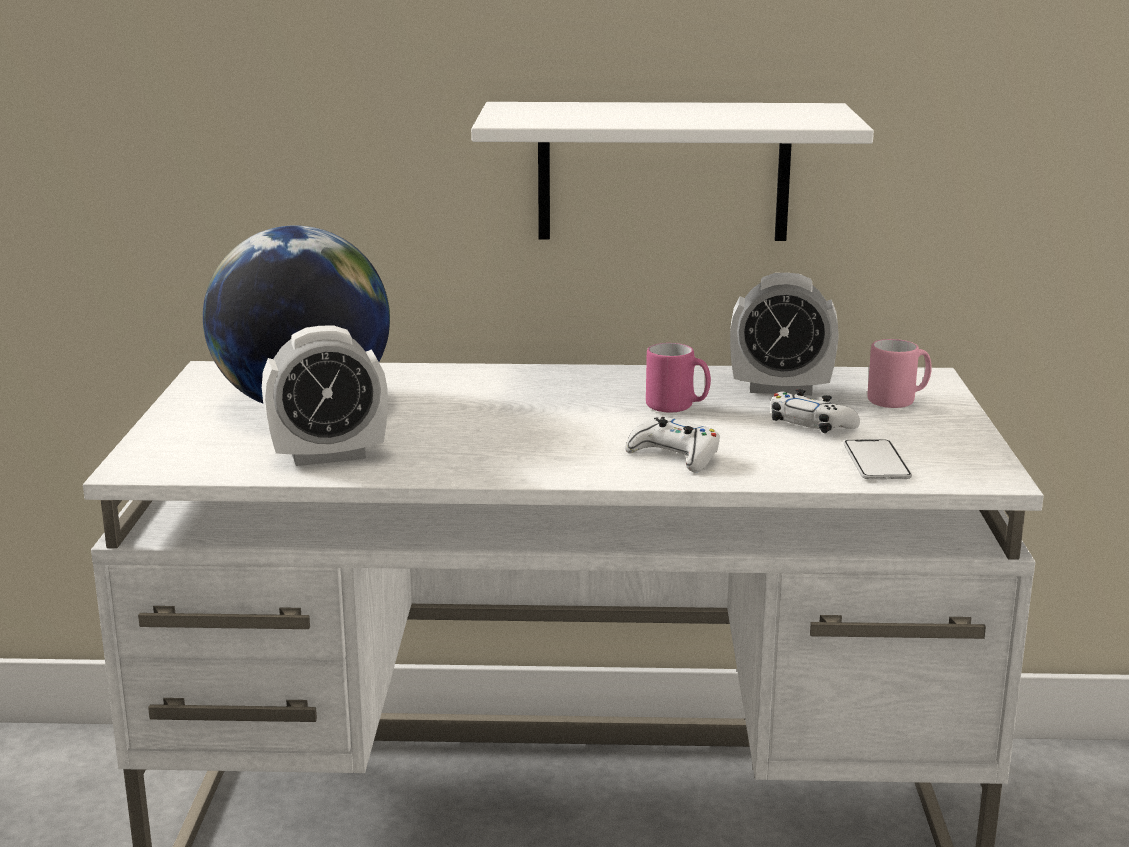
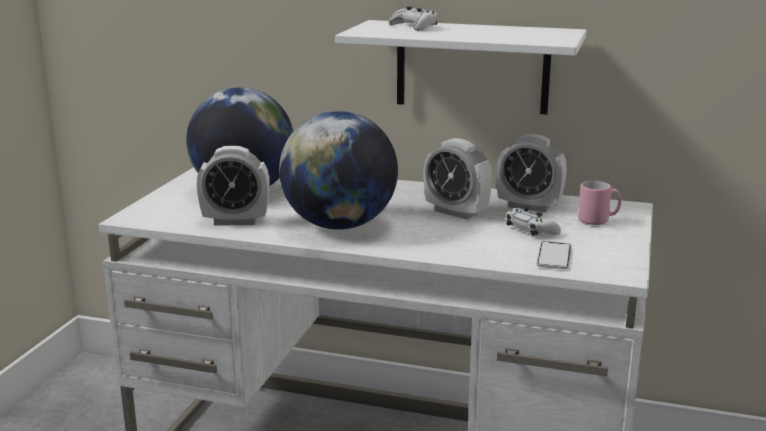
camera: 15 degrees right, 0 degrees up
(508, 446) = (339, 225): none -> globe
(675, 456) = (432, 240): white game controller -> white game controller (414, 27)
(677, 408) = (456, 212): pink mug -> alarm clock

